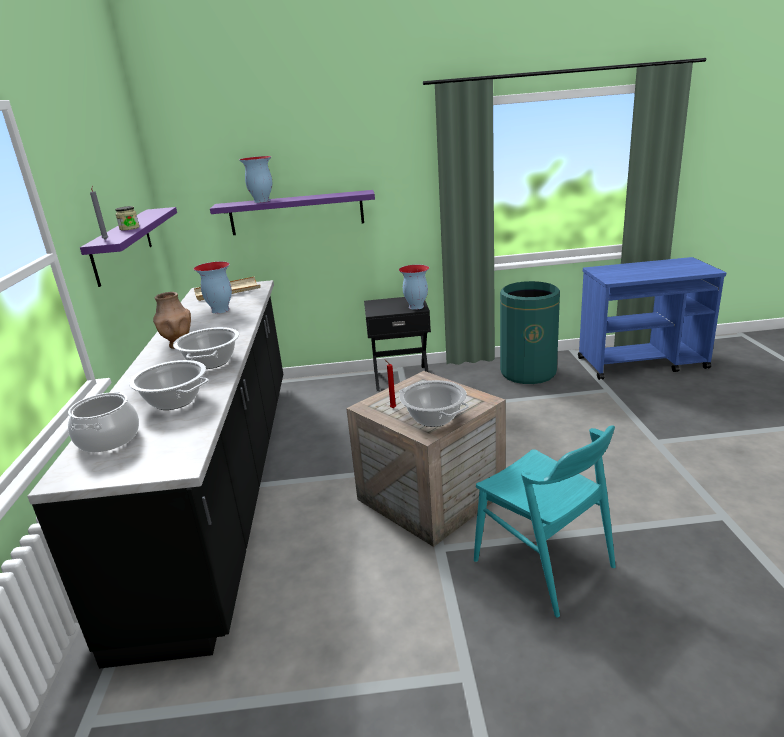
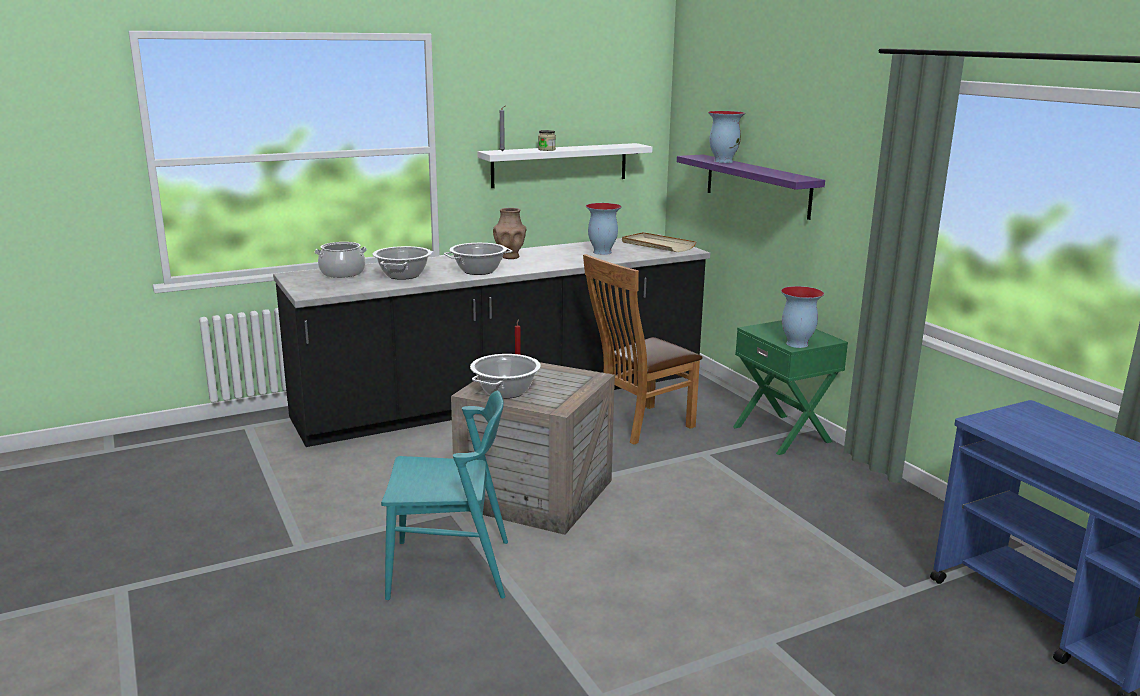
camera: 65 degrees right, 5 degrees down
(122, 245) = (560, 165): purple shelf -> white shelf
(344, 426) = (639, 426): none -> brown chair
(401, 377) = (783, 434): black nightstand -> green nightstand
(528, 372) = (893, 518): green trash can -> none
(543, 564) = (450, 569): turquoise chair -> turquoise chair turned 120 degrees counterclockwise

